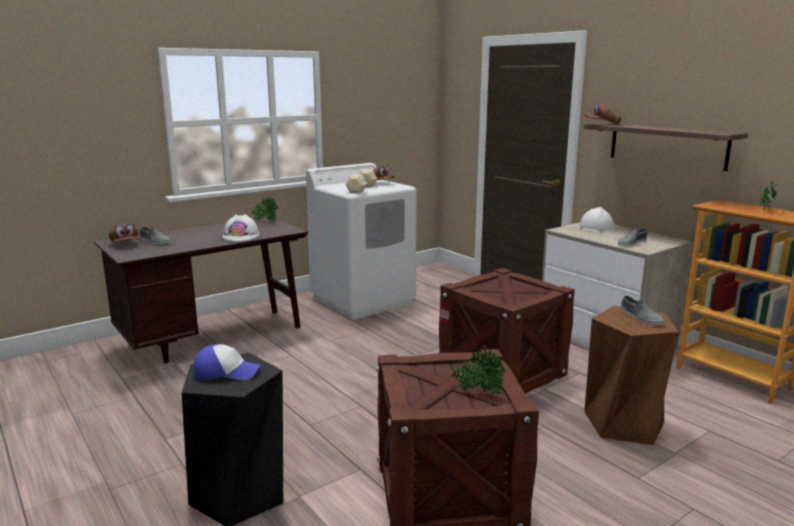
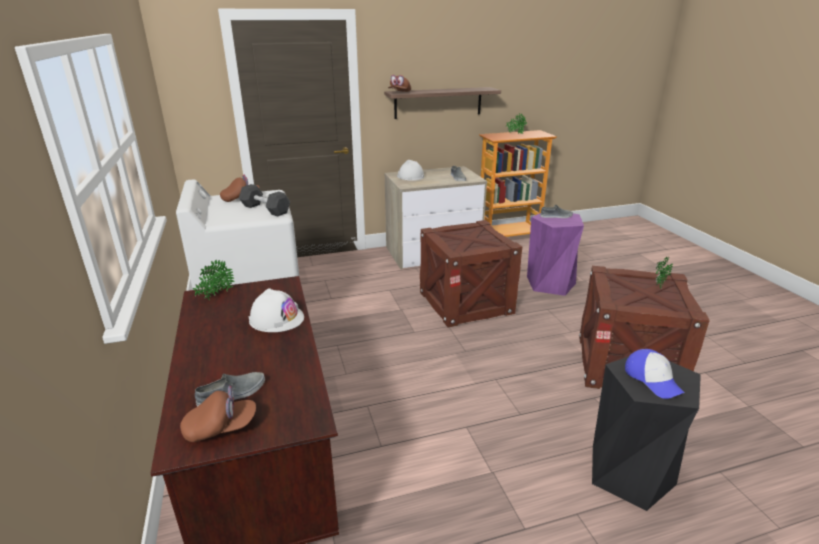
camera: 70 degrees left, 10 degrees up
(226, 372) = (653, 379): cap -> cap turned 135 degrees clockwise
(361, 189) = (265, 209): beige dumbbell -> black dumbbell
(624, 423) = (550, 283): brown stool -> purple stool

